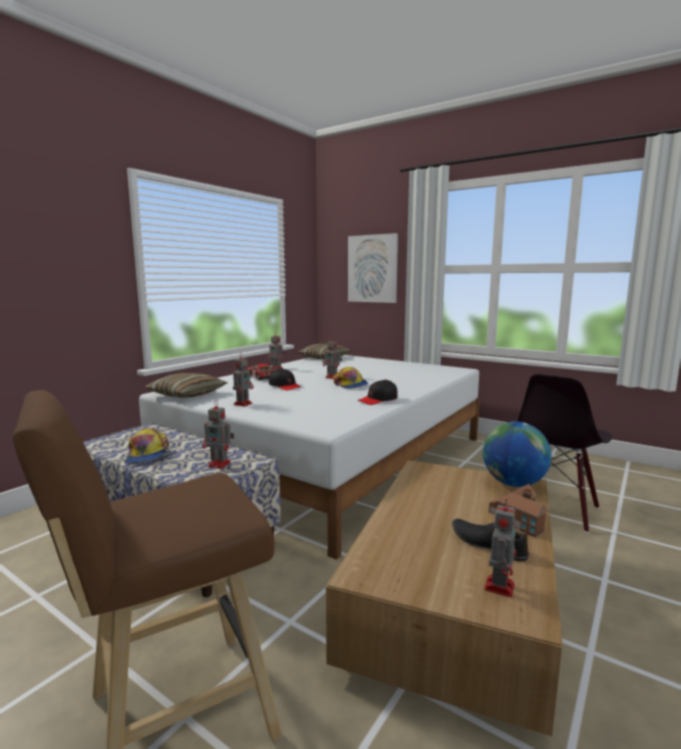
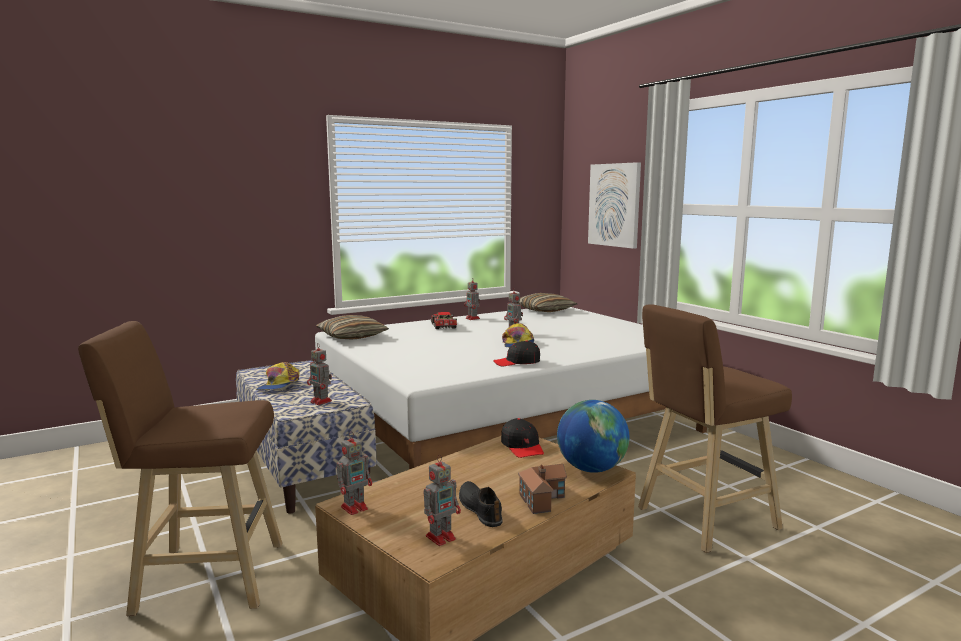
camera: 25 degrees right, 0 degrees up
(243, 404) = (385, 351): toy robot -> toy robot (355, 507)
(285, 386) = (450, 338): black cap -> black cap (522, 446)
(553, 508) = (702, 520): black chair -> brown stool

